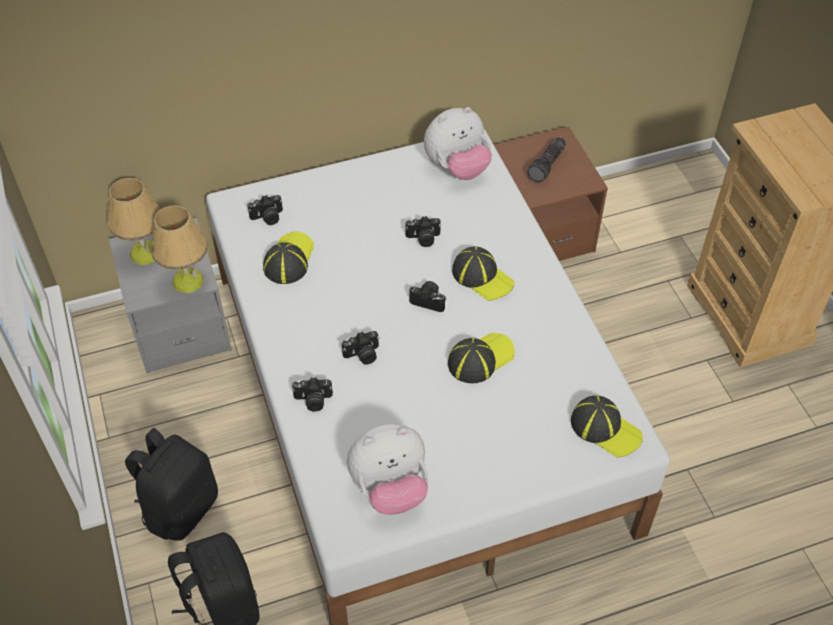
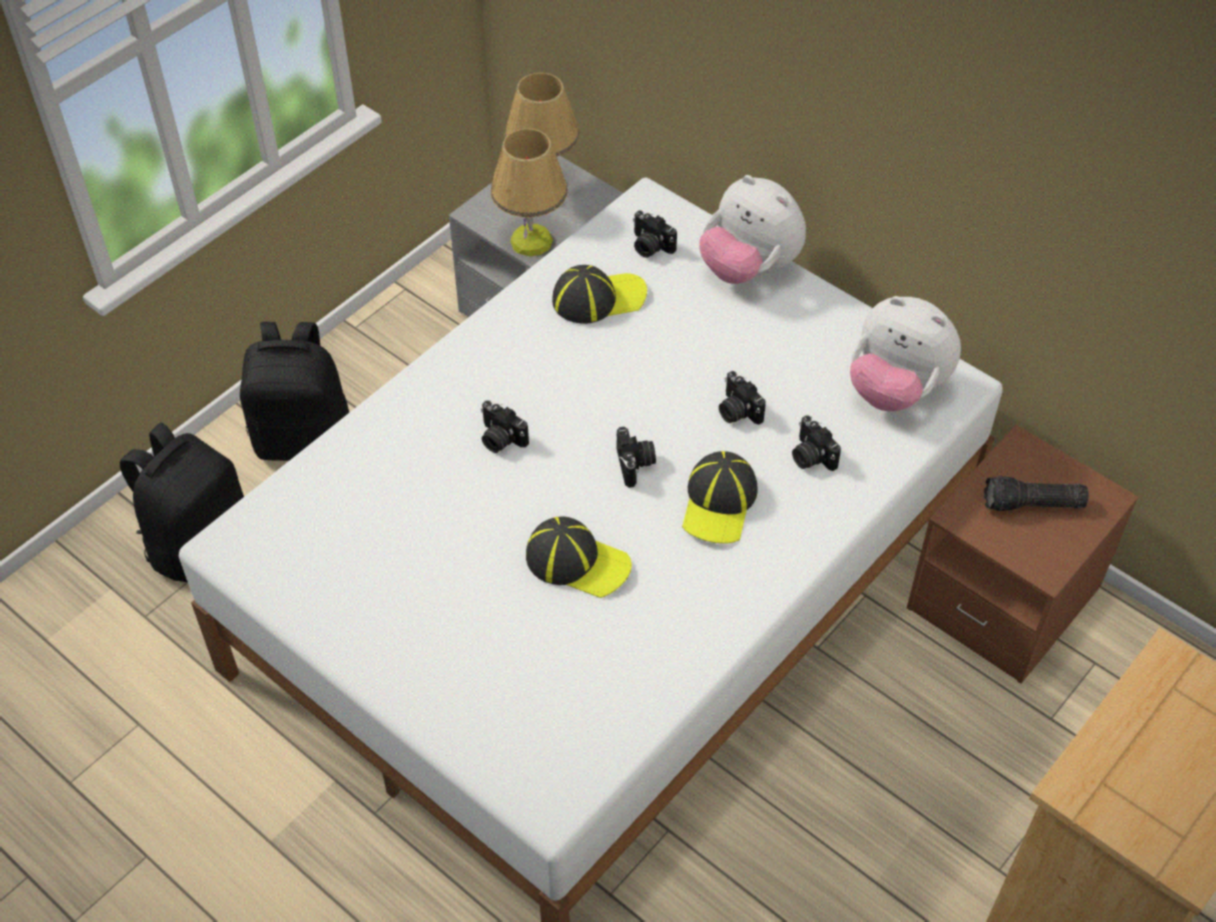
camera: 60 degrees right, 0 degrees up
(313, 401) = (400, 424): camera -> camera (810, 456)
(390, 488) = (318, 558): plush toy -> plush toy (749, 268)
(605, 429) = (553, 755): cap -> none

